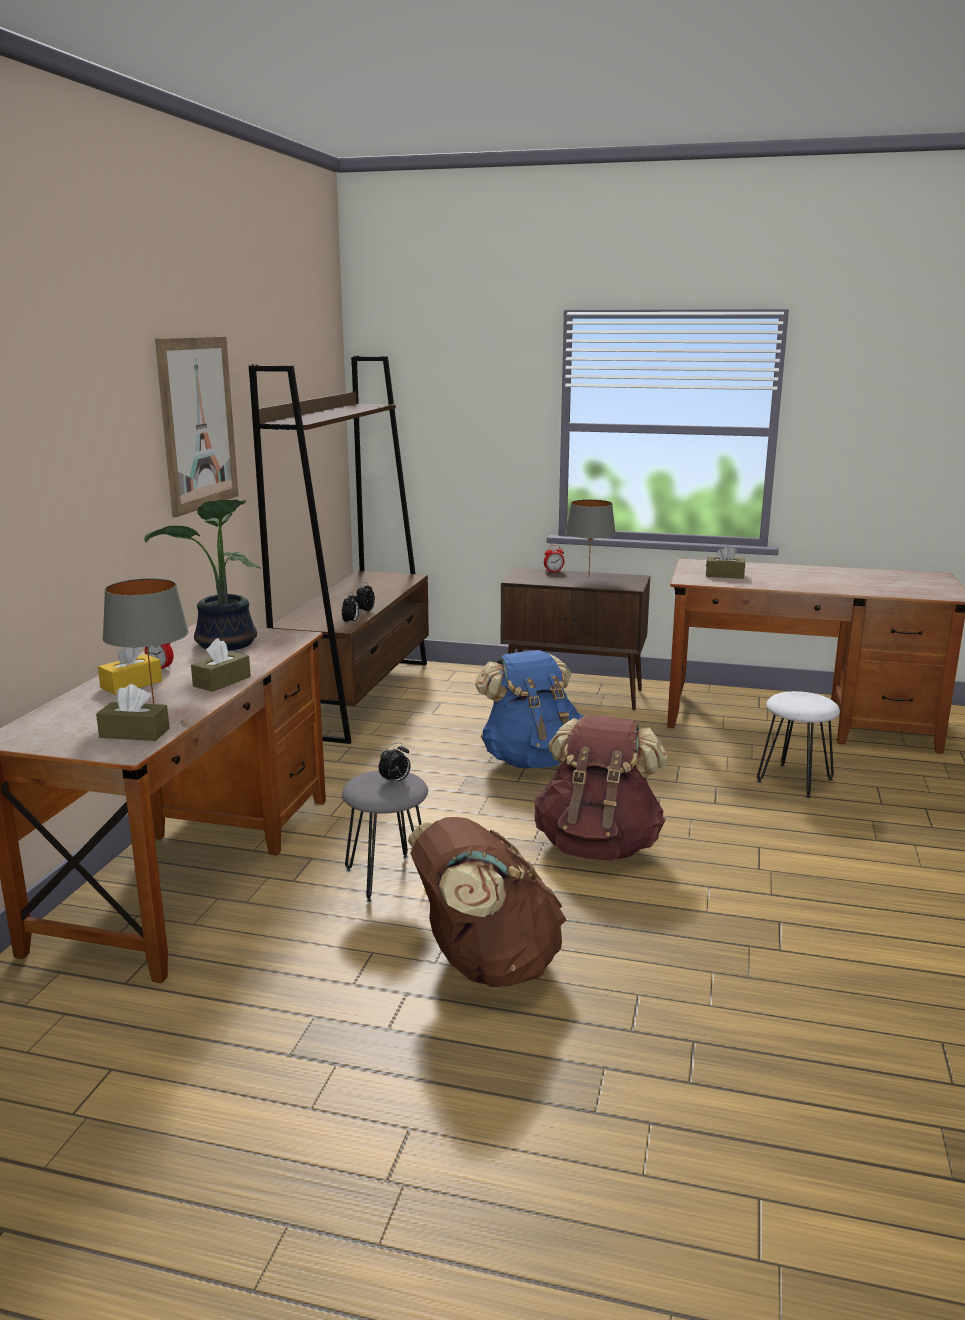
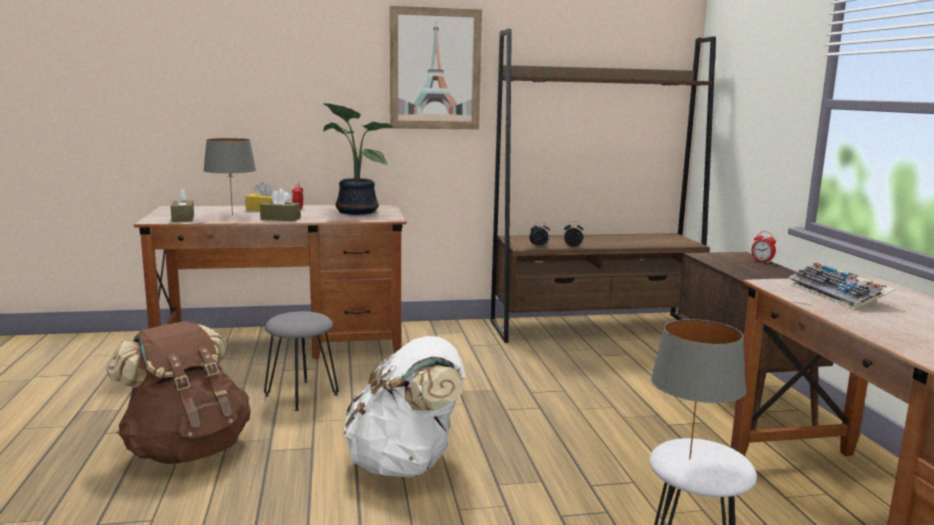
camera: 65 degrees right, 5 degrees down
(395, 781) = (302, 320): alarm clock -> none
(532, 760) = (555, 408): blue backpack -> none
(589, 577) = (771, 272): grey table lamp -> grey table lamp (691, 459)
(598, 846) = (406, 464): brown backpack -> white backpack
(724, 575) = (839, 295): brown tissue box -> keyboard

